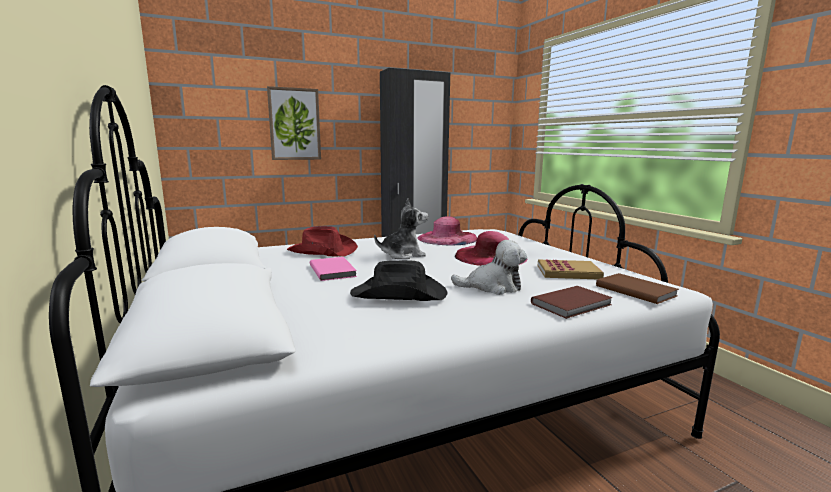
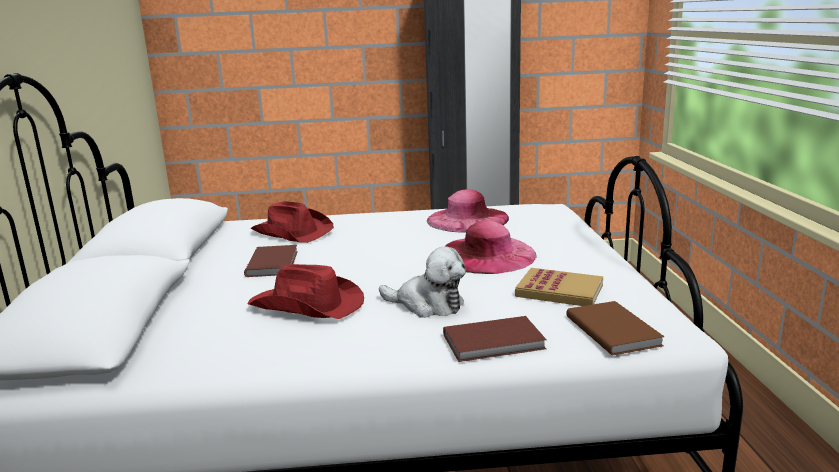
camera: 20 degrees right, 5 degrees up
(294, 124) = (310, 54): picture -> none
(333, 270) = (274, 263): pink book -> brown book
(400, 295) = (307, 305): black hat -> red hat
(403, 255) = (378, 245): plush toy -> none

